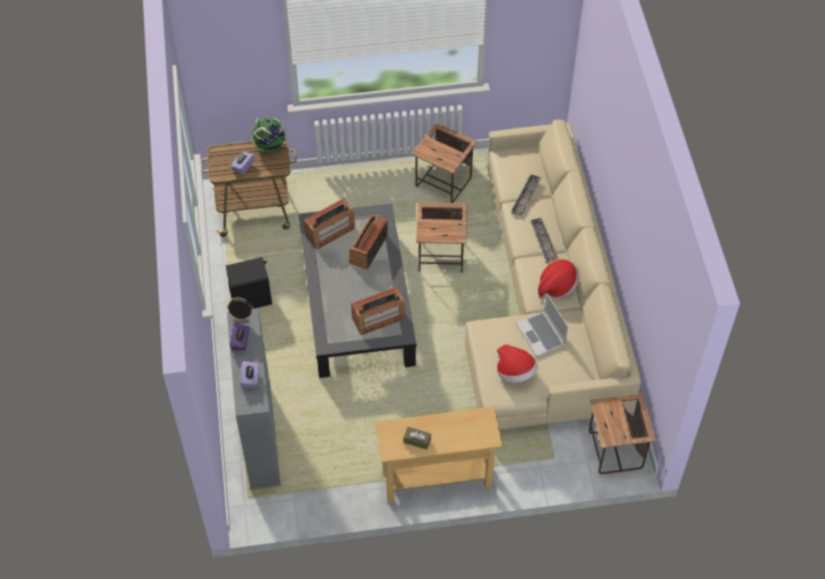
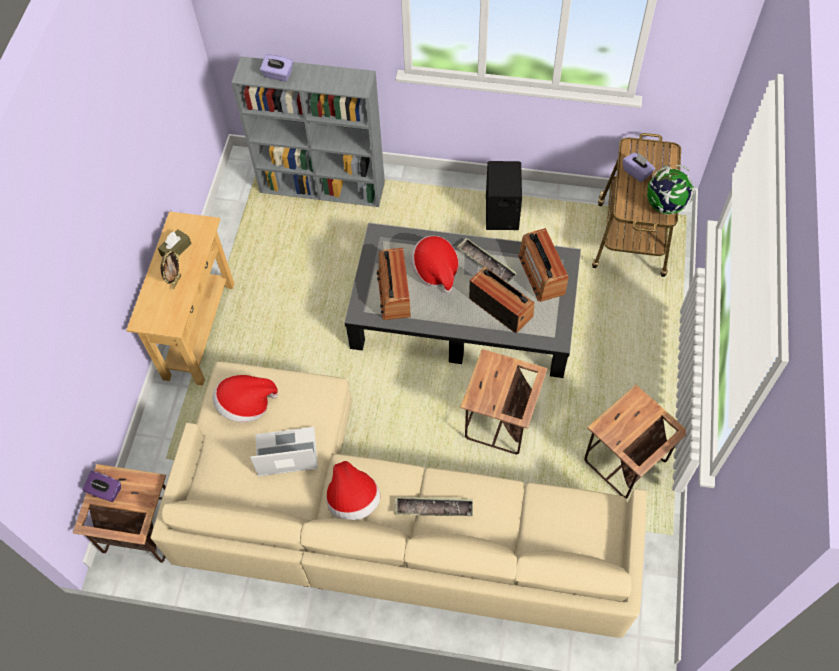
camera: 110 degrees right, 5 degrees up
(240, 342) = (330, 75): purple tissue box -> purple tissue box (105, 491)
(242, 320) = (357, 81): picture frame -> picture frame (176, 282)
(349, 297) = (436, 271): none -> hat
(525, 196) = (521, 513): tray -> tray (486, 263)

